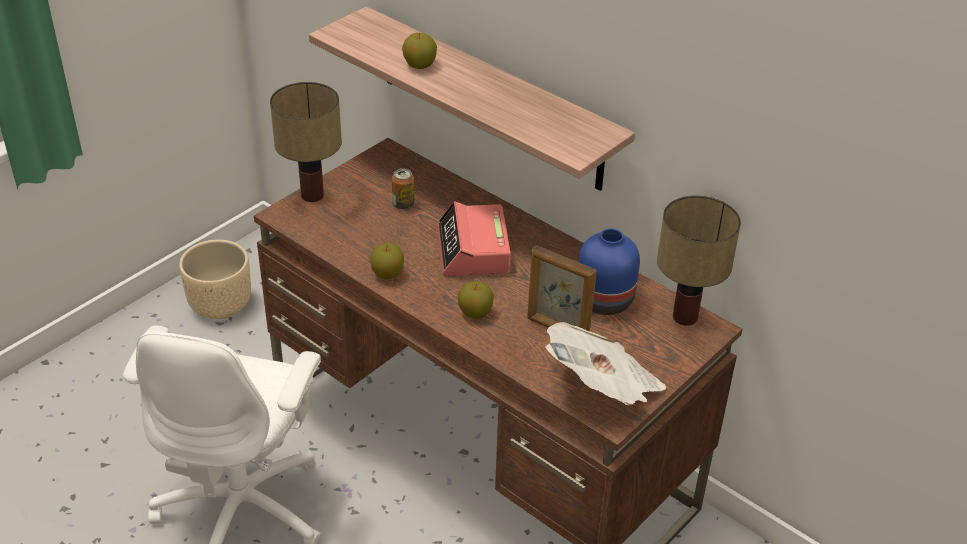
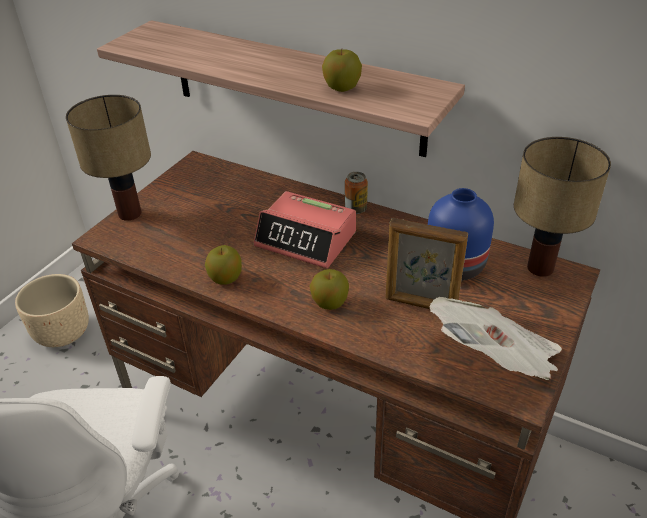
camera: 10 degrees left, 0 degrees up
(403, 204) = (223, 207): can -> can (355, 209)
(419, 65) = (219, 58): apple -> apple (342, 88)
(473, 250) = (306, 239): alarm clock -> alarm clock turned 45 degrees counterclockwise

